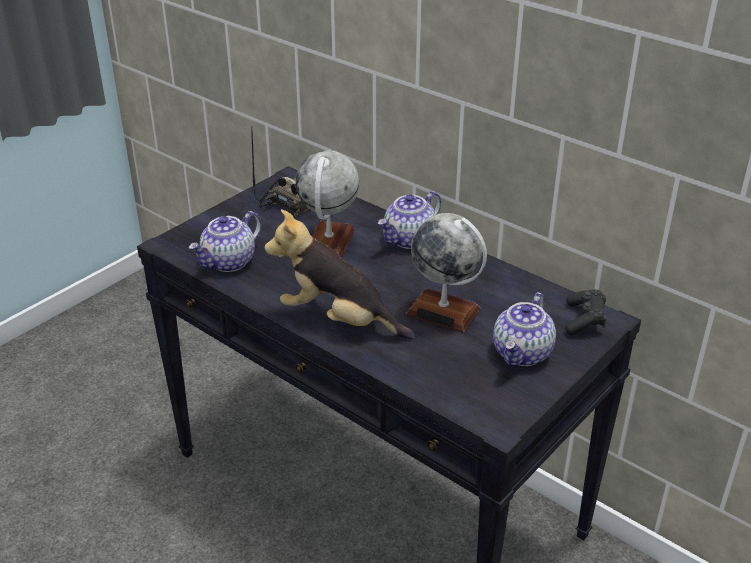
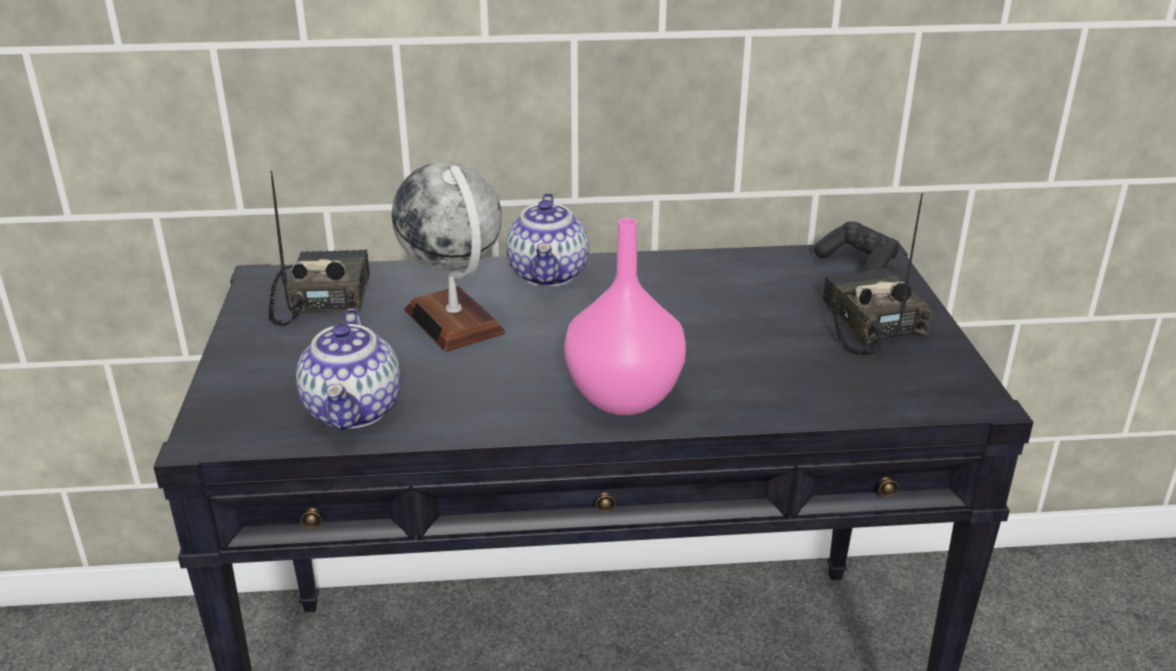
camera: 45 degrees left, 5 degrees down
(338, 320) = (626, 397): plush toy -> pink vase
(443, 311) = (721, 325): globe -> none
(523, 354) = (868, 322): teapot -> radio

